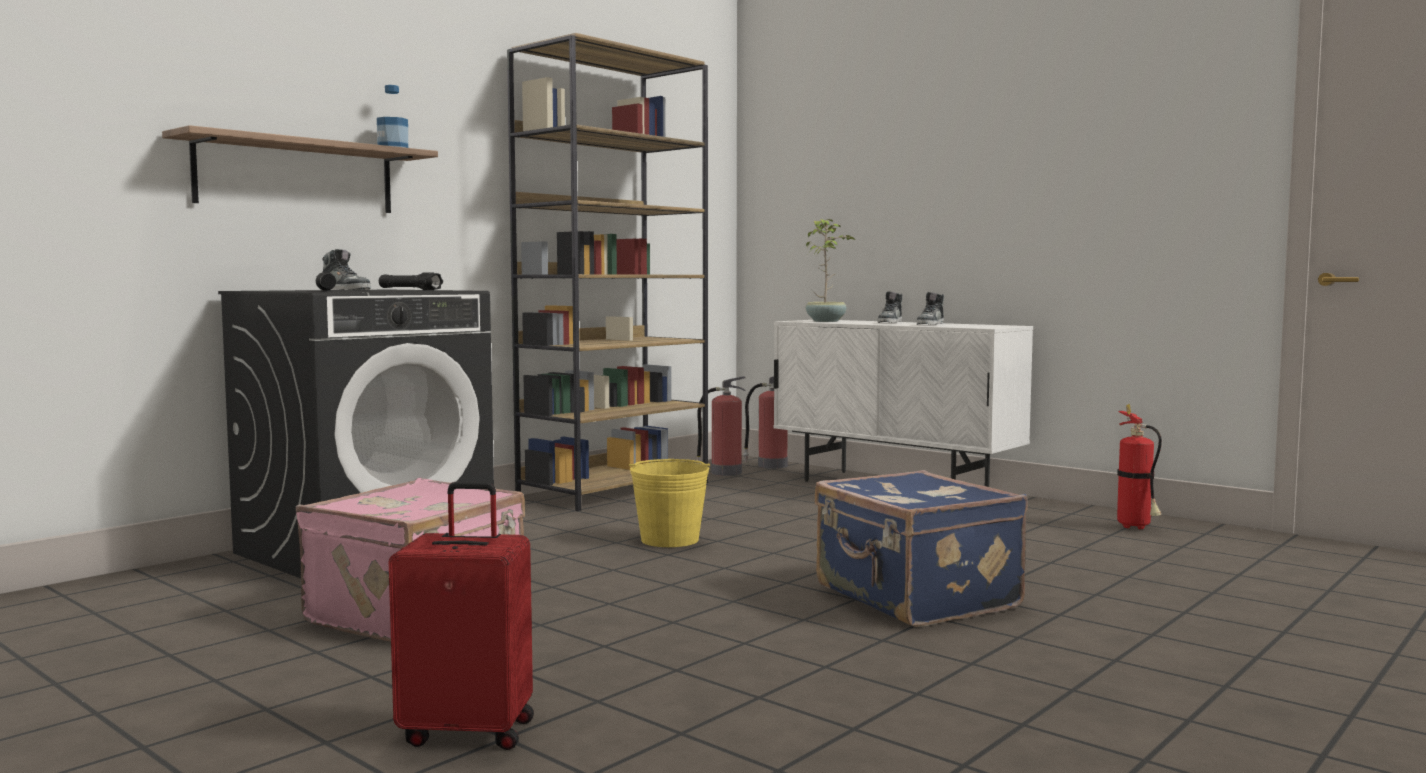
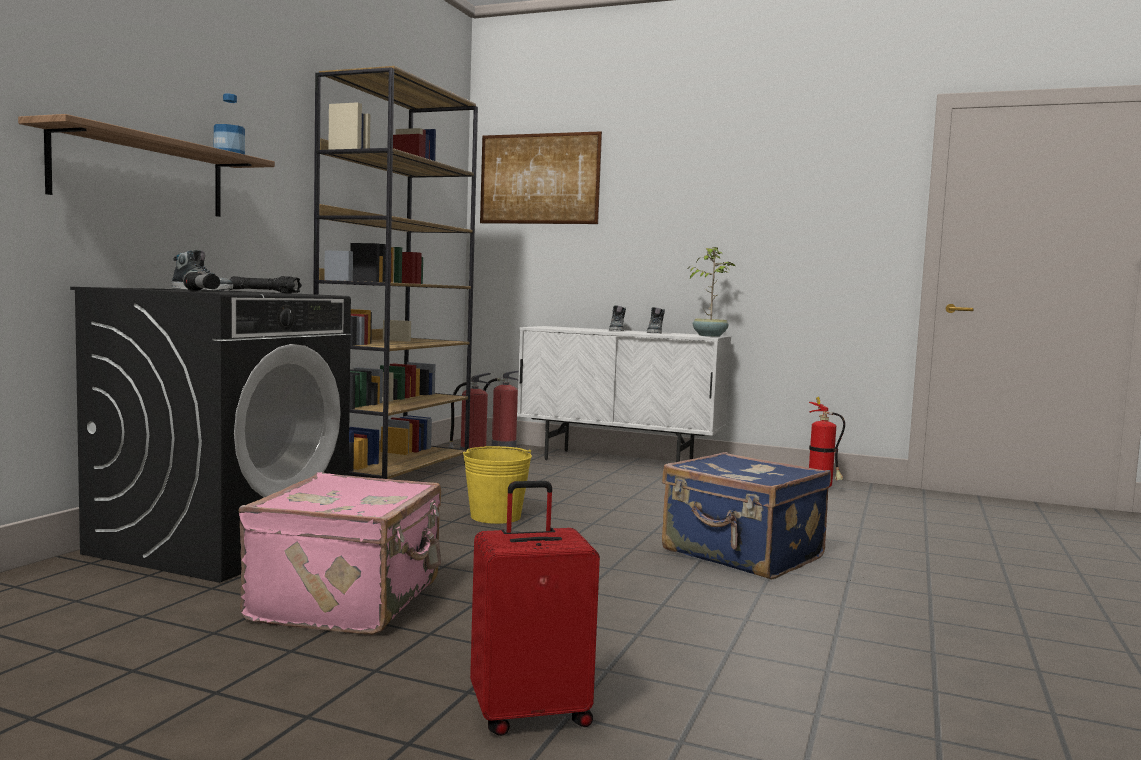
camera: 20 degrees left, 0 degrees up
(810, 141) = (539, 179): none -> picture
(826, 321) = (563, 328): potted plant -> potted plant (710, 336)

